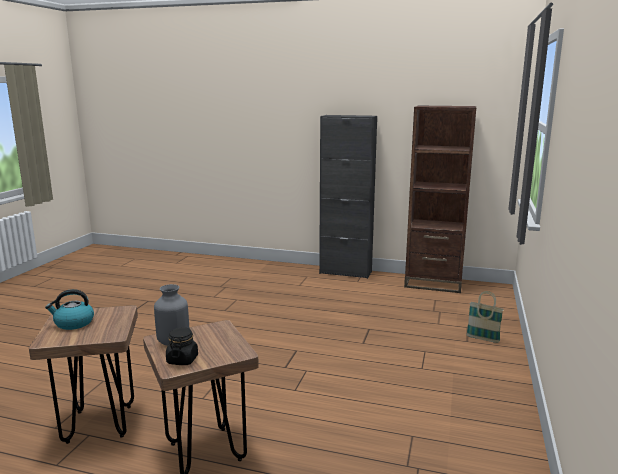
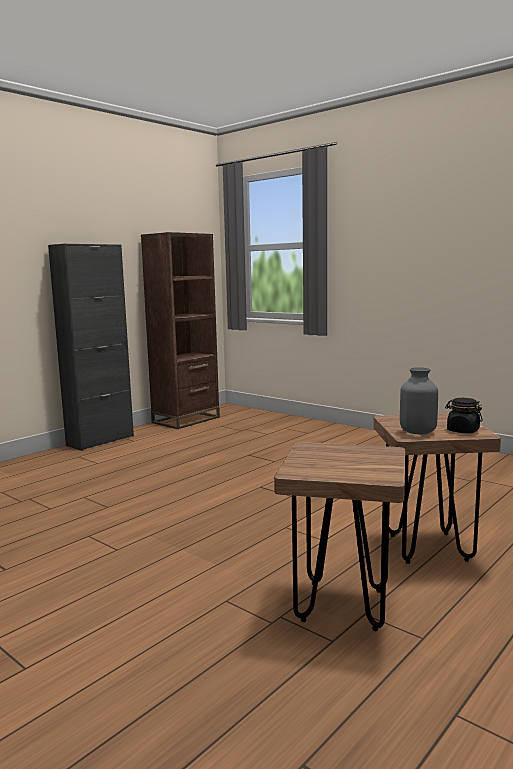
camera: 65 degrees left, 5 degrees down
(73, 323) = (334, 466): kettle -> none
(482, 339) = (309, 428): basket -> none

